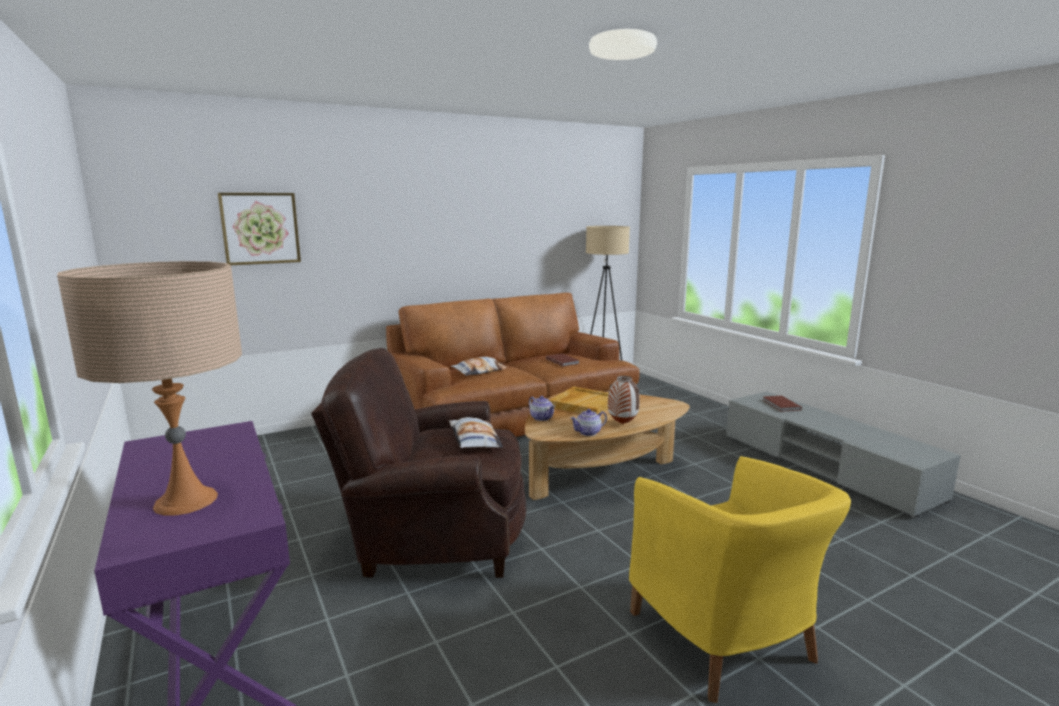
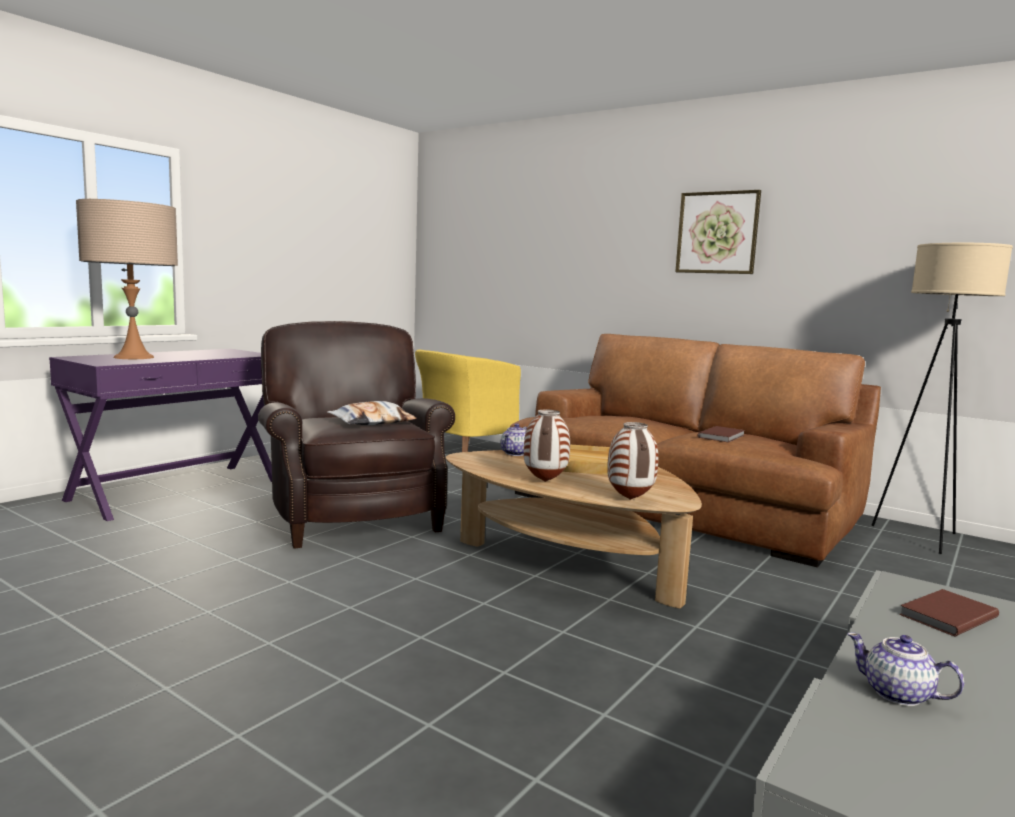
camera: 65 degrees right, 5 degrees down
(260, 228) = (511, 242): picture -> picture (717, 233)
(479, 371) = (612, 417): pillow -> none
(588, 432) = (492, 470): teapot -> teapot (898, 694)
(668, 412) = (631, 499): none -> vase
(725, 640) = (200, 665): yellow armchair -> yellow armchair (462, 451)

